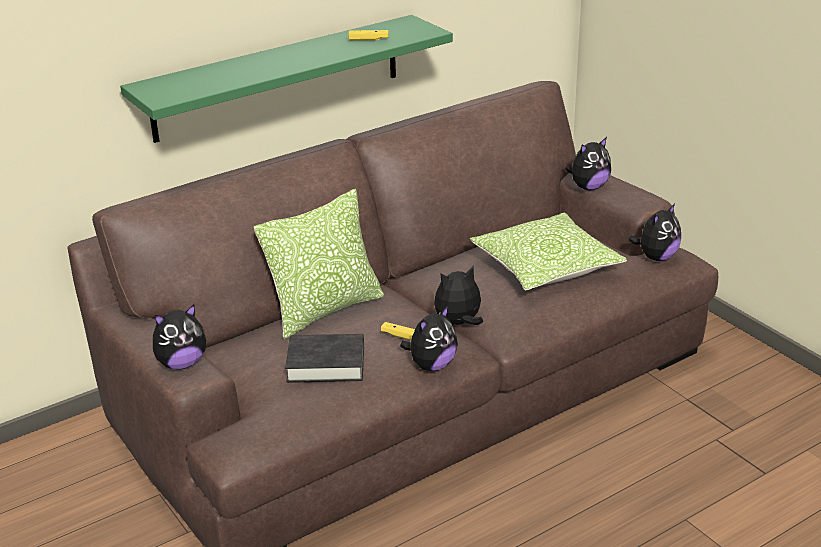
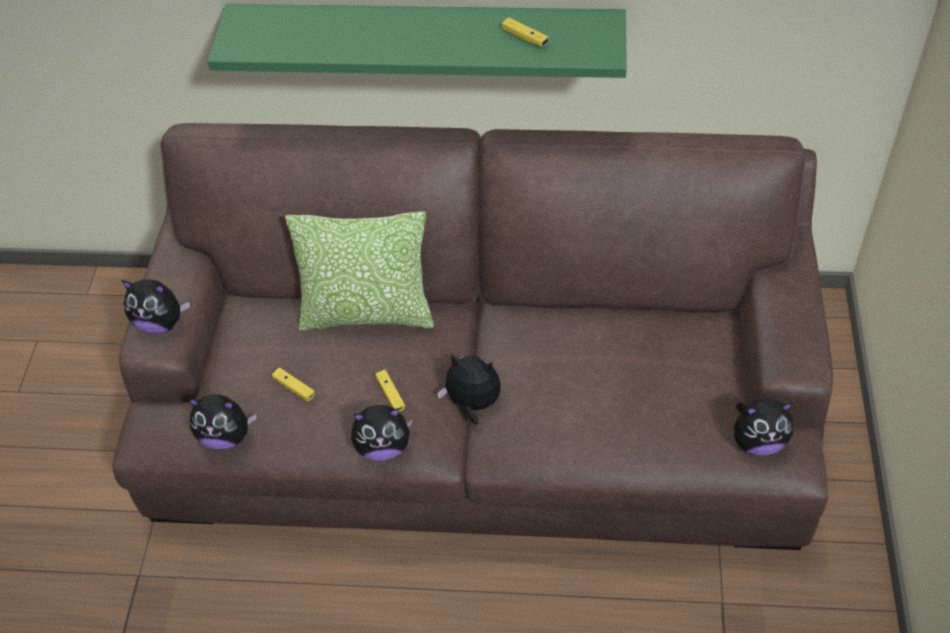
camera: 40 degrees right, 20 degrees up
(326, 364) = (294, 388): black book -> yellow game controller
(545, 267) = (619, 386): pillow -> none
(588, 187) = (769, 302): plush toy -> plush toy (225, 436)

